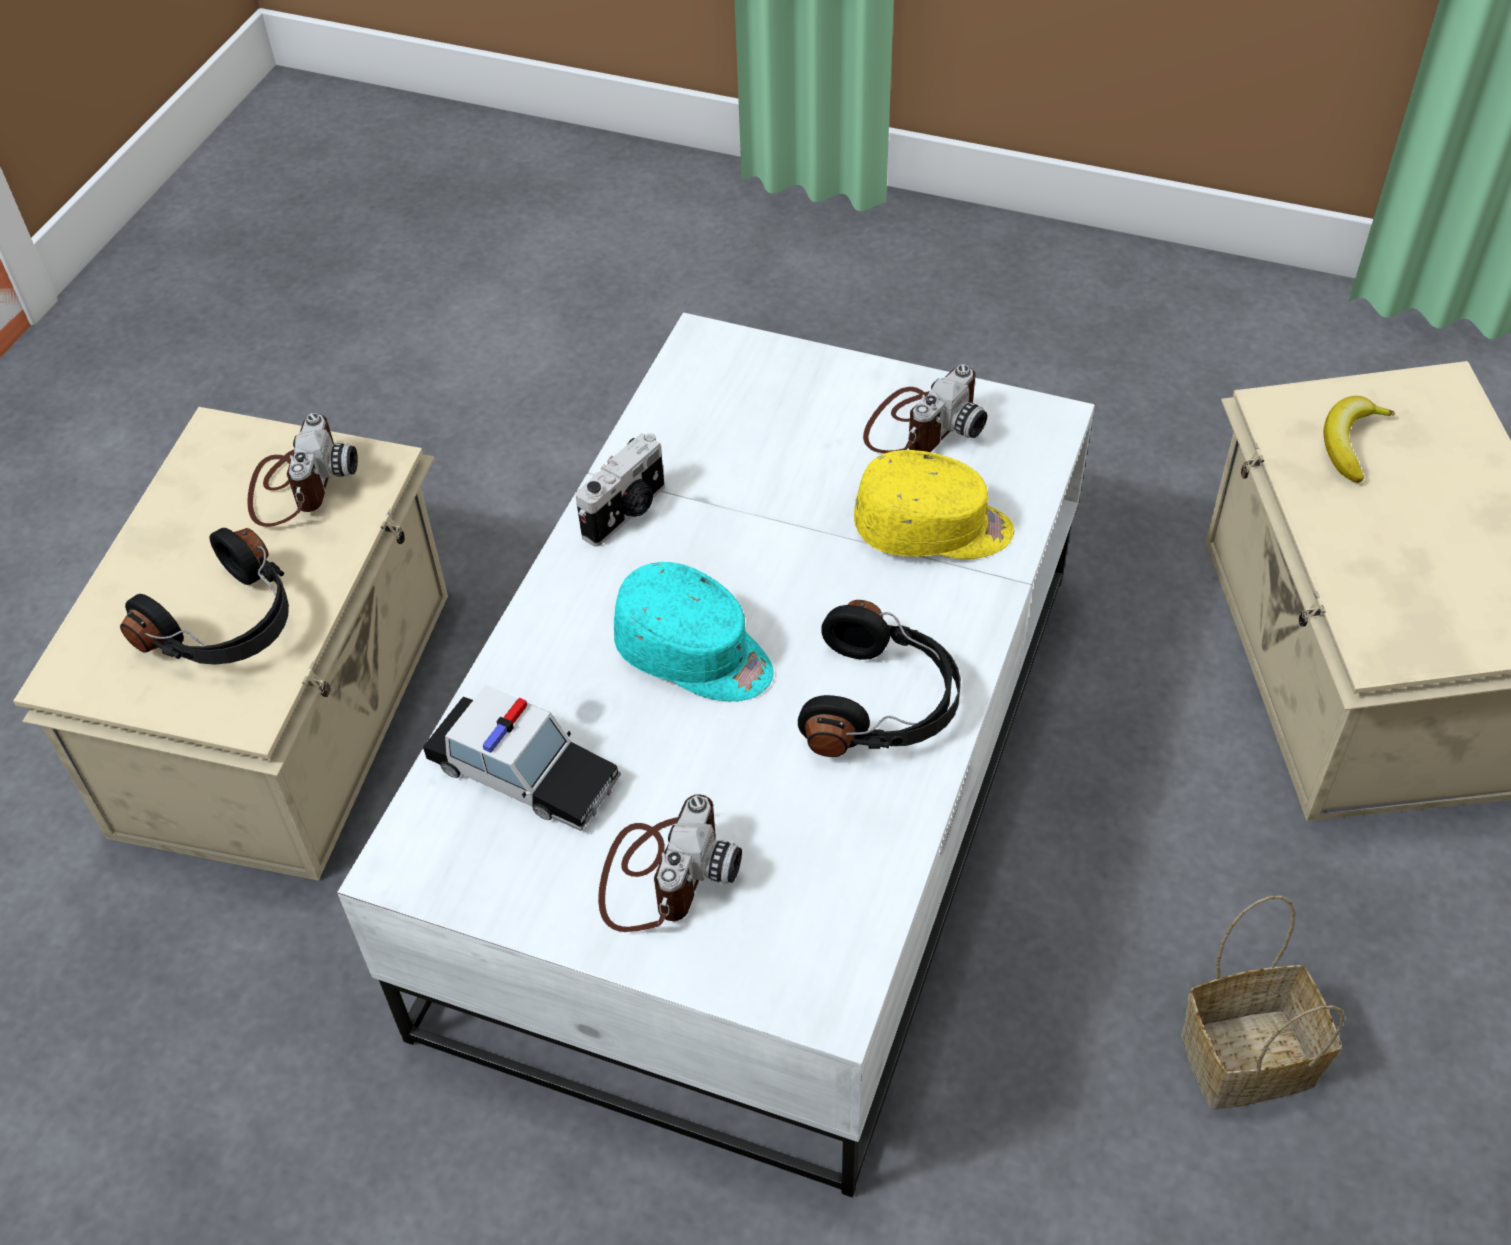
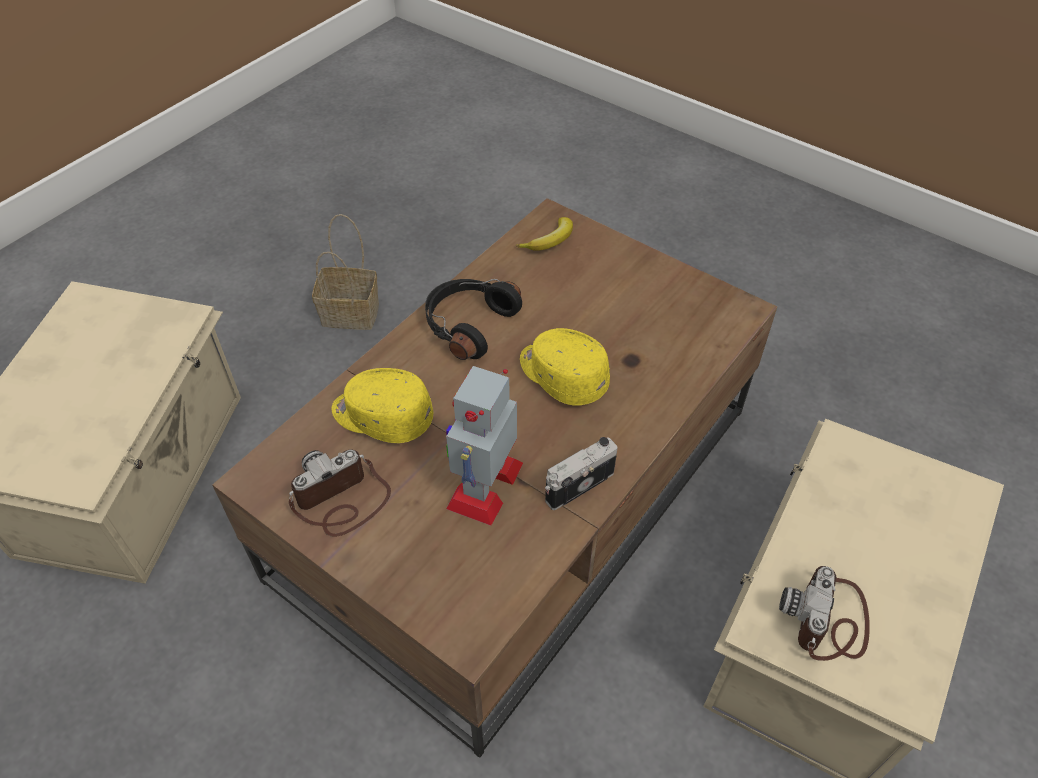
camera: 165 degrees left, 0 degrees up
(227, 625) = (865, 504): black headphones -> none
(524, 773) = (674, 336): toy car -> none
(662, 873) = (611, 277): camera -> none
(695, 655) = (561, 376): turquoise cap -> yellow cap
(749, 483) = (485, 484): none -> toy robot
(763, 784) = (517, 494): white coffee table -> brown coffee table
(1350, 443) = (67, 437): banana -> banana (550, 241)

